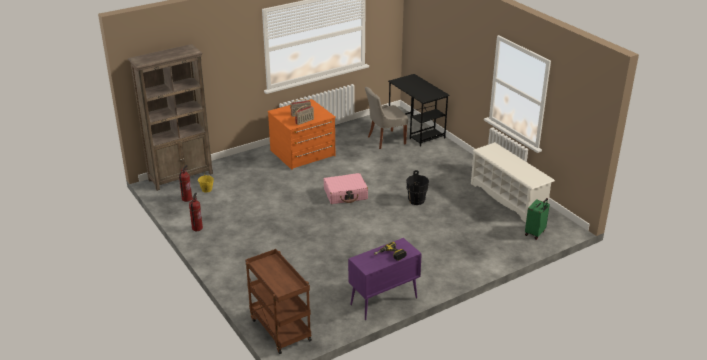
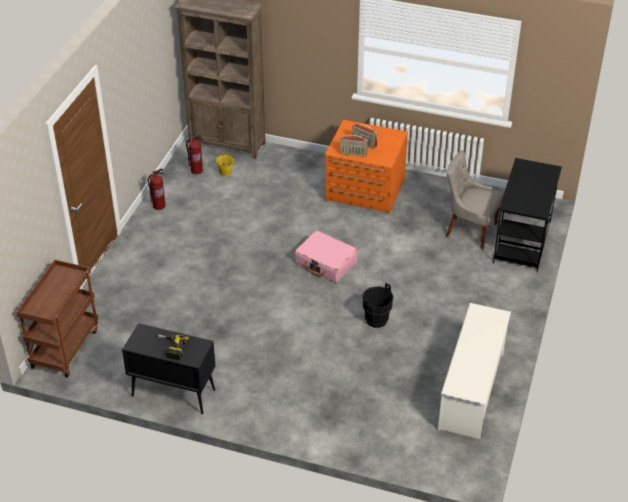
camera: 50 degrees right, 10 degrees up
(383, 301) = (172, 393): purple cabinet -> black cabinet
(535, 233) = (424, 449): green suitcase -> none

